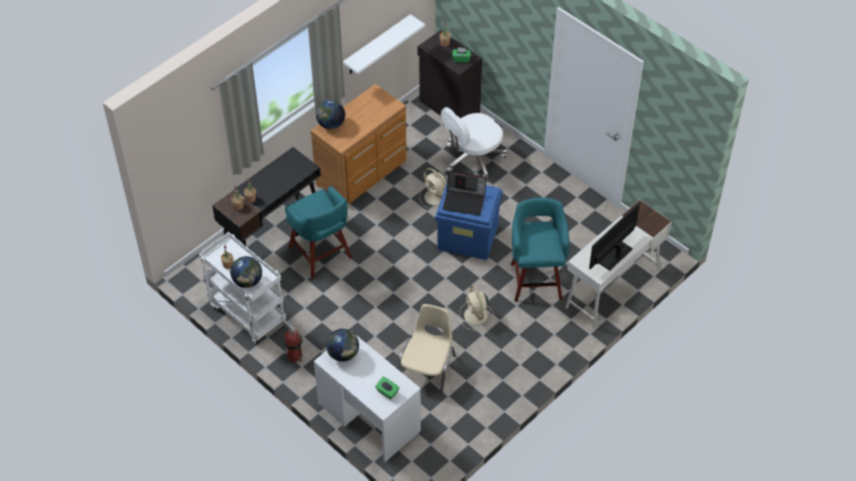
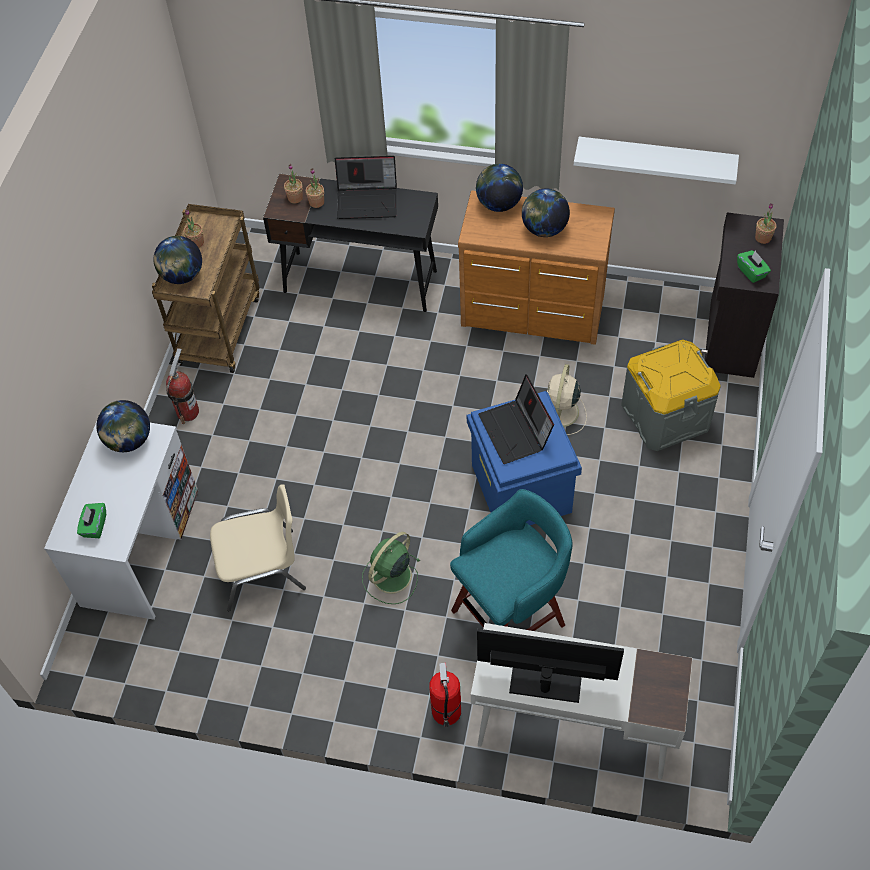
camera: 60 degrees right, 5 degrees up
(246, 314) = (219, 328): white cart -> brown cart
(270, 177) = (368, 200): none -> laptop
(321, 254) = (365, 346): turquoise stool -> none
(364, 116) = (544, 229): none -> globe
(472, 158) = (665, 415): white office chair -> grey storage box
(476, 316) = (390, 577): beige fan -> green fan
(568, 332) = (446, 713): none -> fire extinguisher

